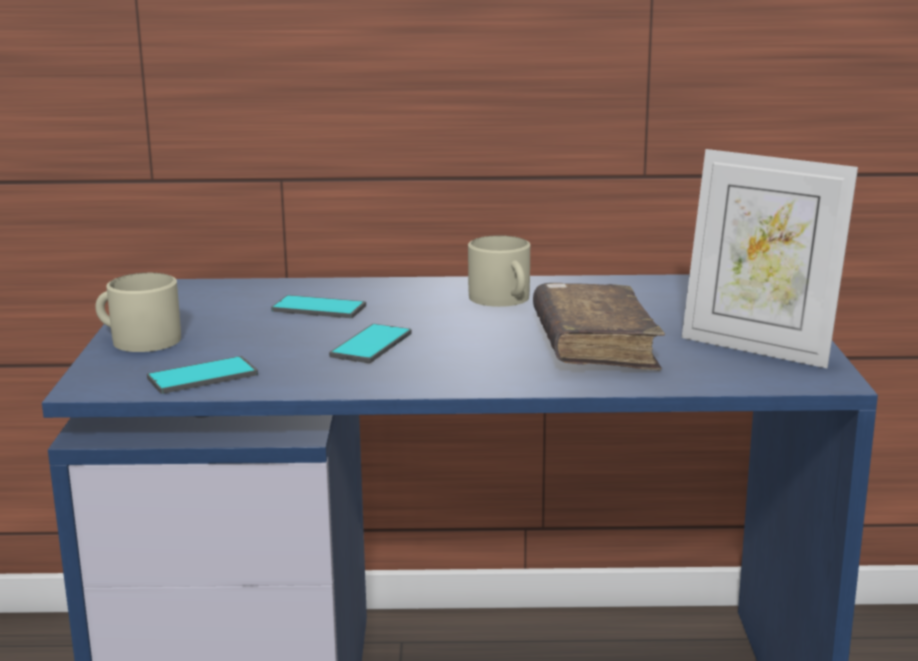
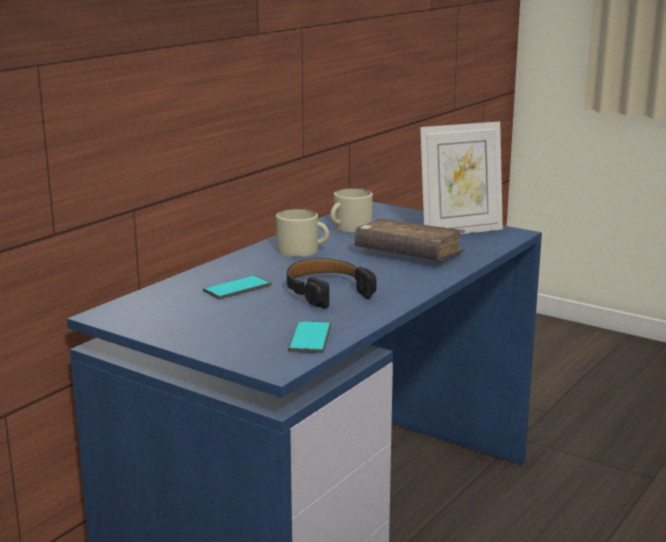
camera: 55 degrees left, 0 degrees up
(138, 339) = (207, 341): beige mug -> beige mug (349, 227)
(371, 345) = (326, 291): phone -> black headphones

